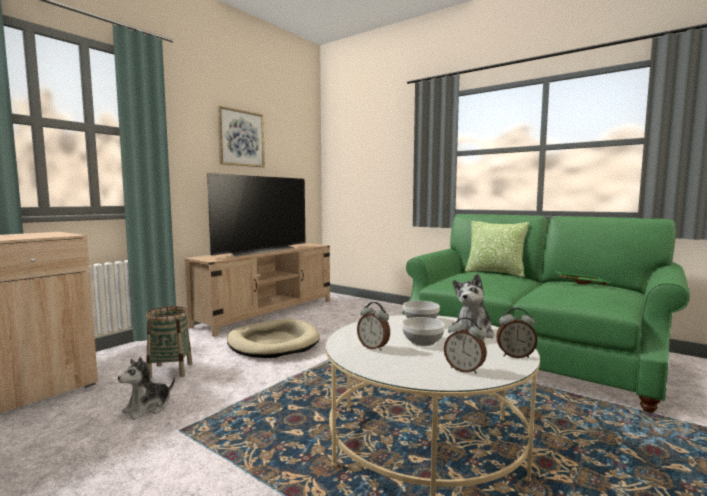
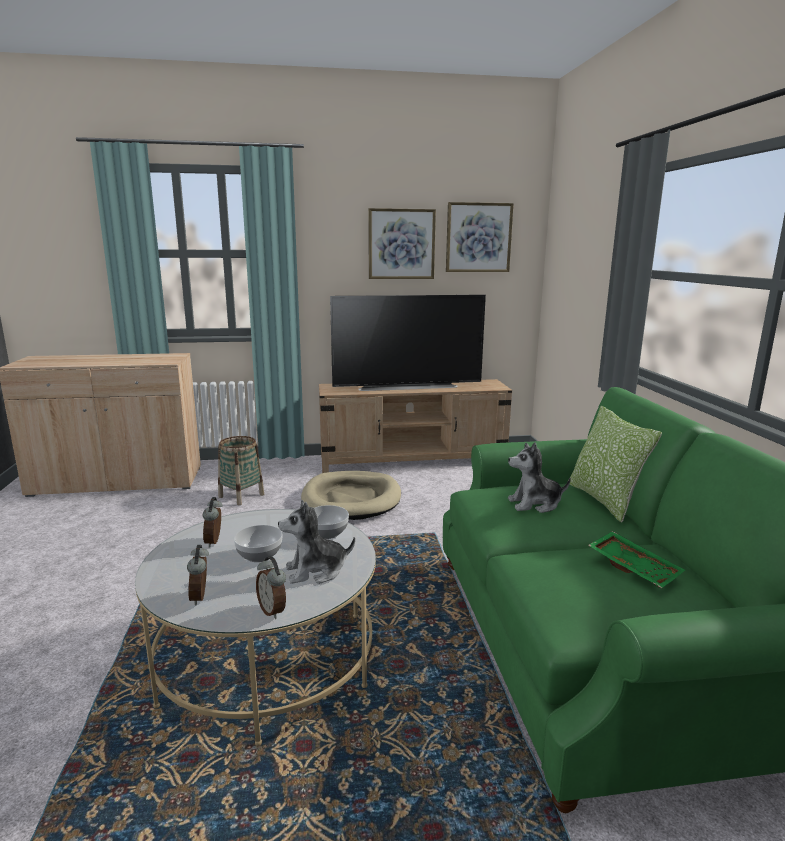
camera: 45 degrees right, 10 degrees up
(148, 408) = (181, 523): plush toy -> plush toy (535, 504)
(287, 140) = (478, 237): none -> picture

